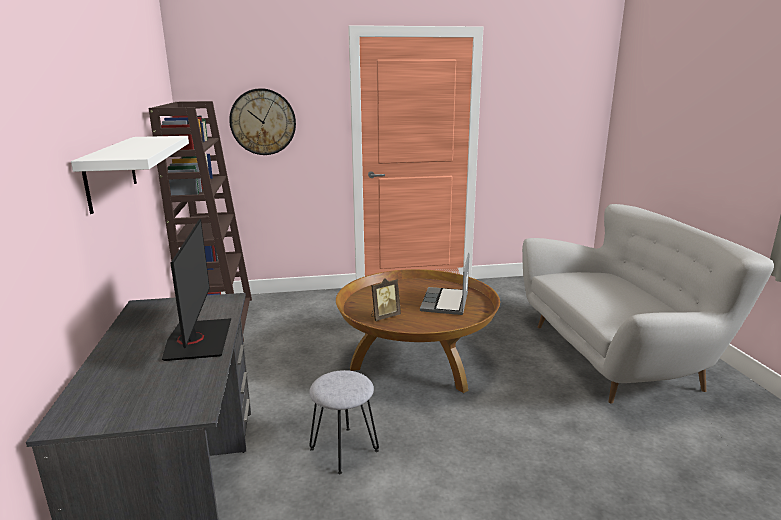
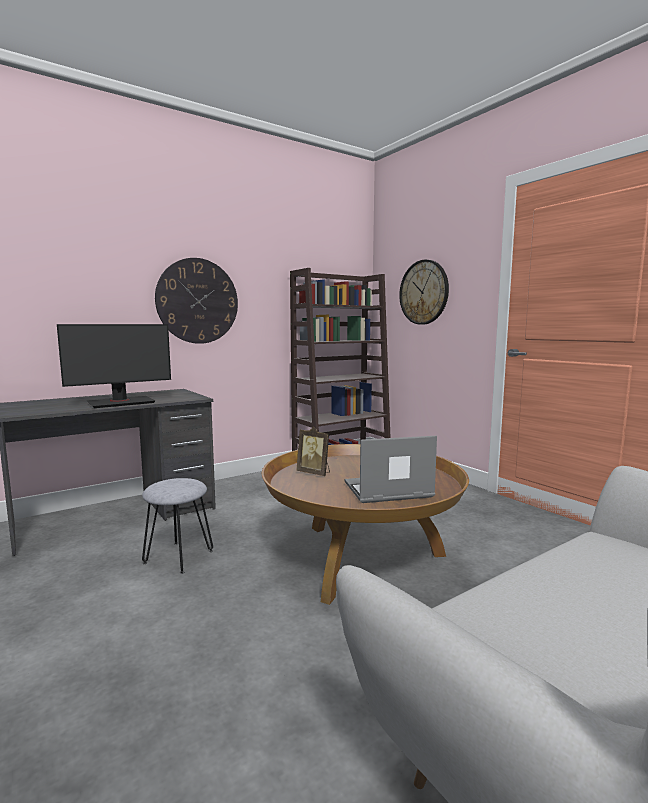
camera: 65 degrees right, 10 degrees down
(111, 172) = (197, 301): white shelf -> wall clock

